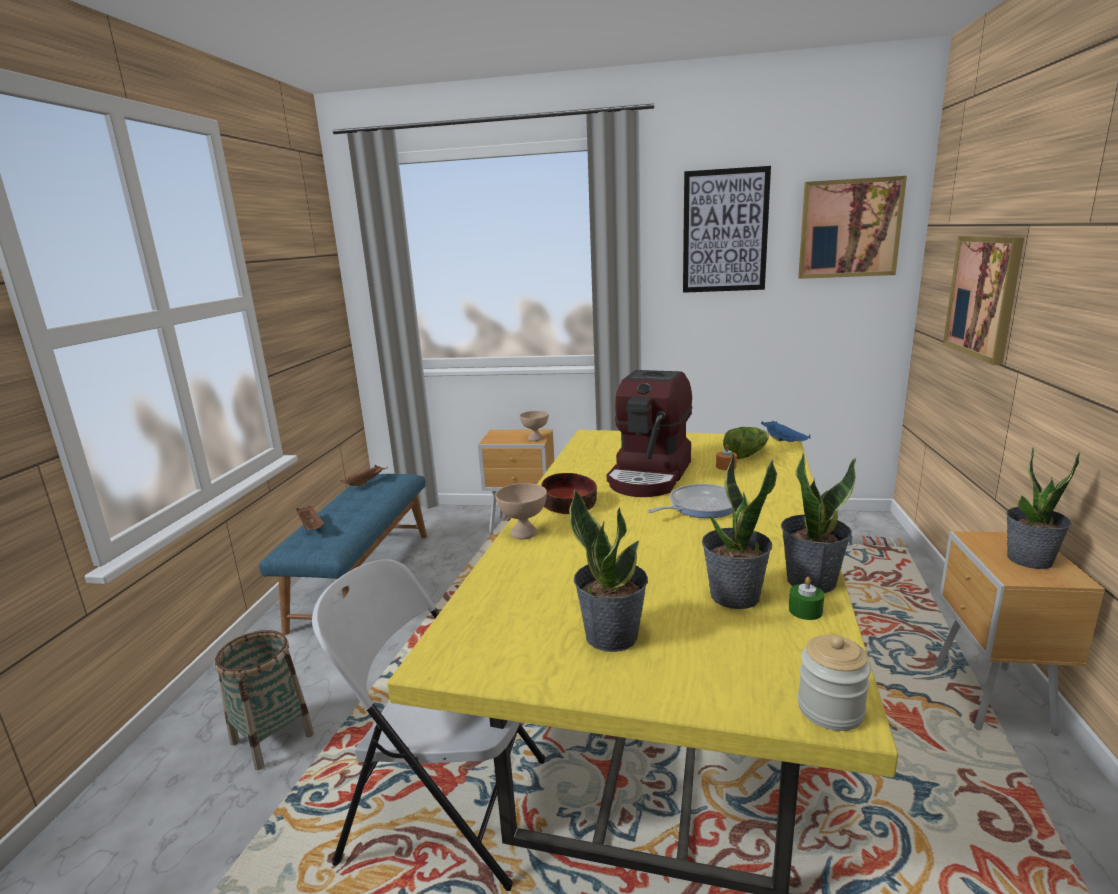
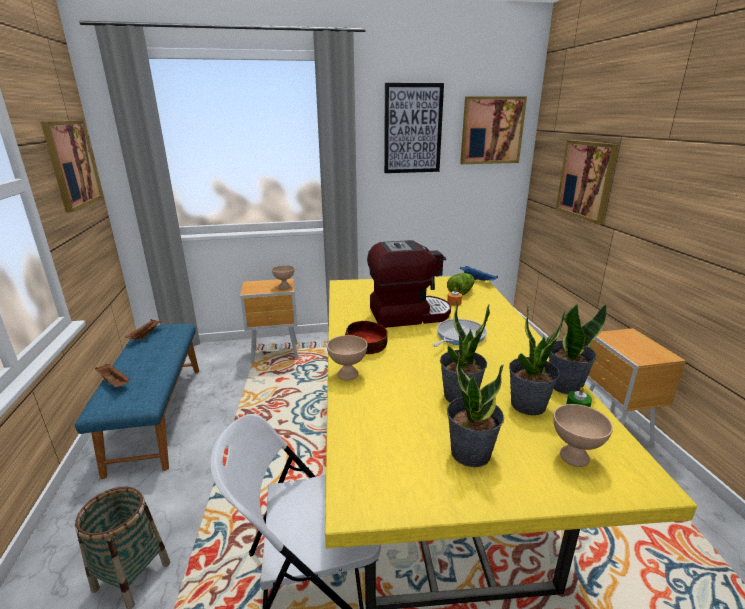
camera: 20 degrees left, 5 degrees up
(309, 283) = (72, 164): none -> picture
(651, 475) = (408, 314): coffee machine -> coffee machine turned 105 degrees counterclockwise
(753, 663) = (574, 456): none -> beige bowl
(830, 709) = (642, 482): jar -> none
(1029, 560) = (641, 347): potted plant -> potted plant (460, 396)

